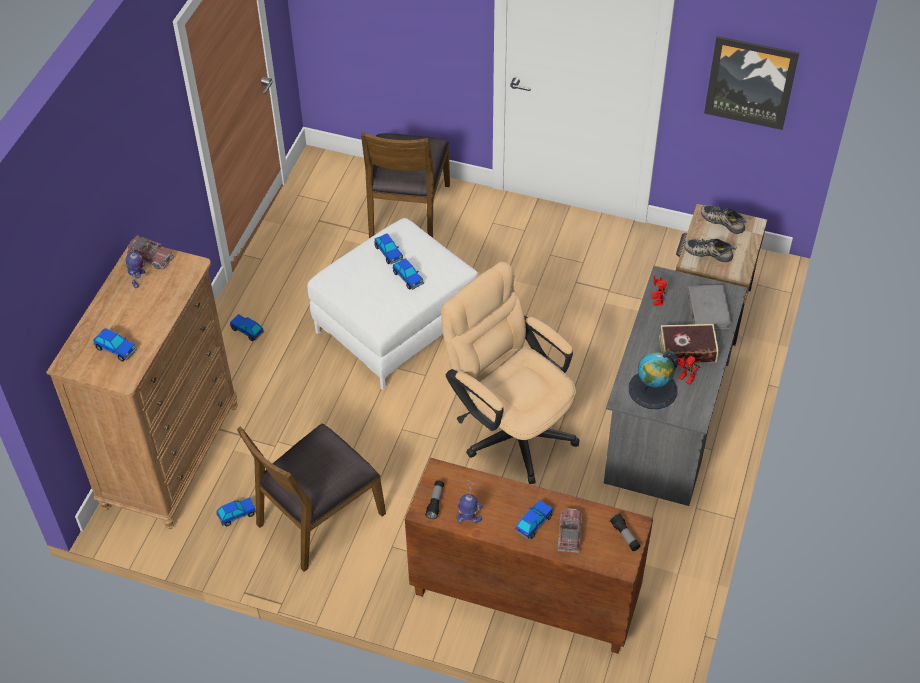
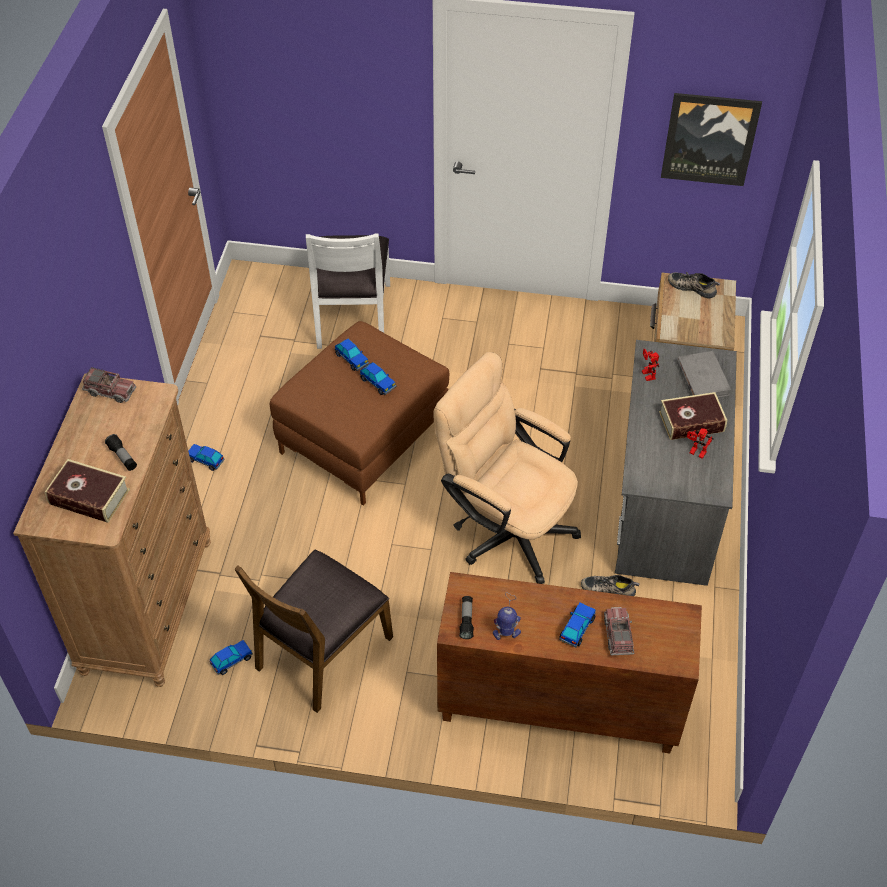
camera: 10 degrees left, 0 degrees up
(116, 349) = (89, 497): toy car -> book
(138, 279) = (100, 416): toy robot -> none
(396, 326) = (363, 436): white ottoman -> brown ottoman
(407, 211) = (352, 316): brown chair -> white chair
(625, 536) = (677, 629): flashlight -> flashlight (122, 457)
(653, 389) = (666, 468): globe -> none
(709, 252) = (686, 320): shoe -> shoe (609, 588)

